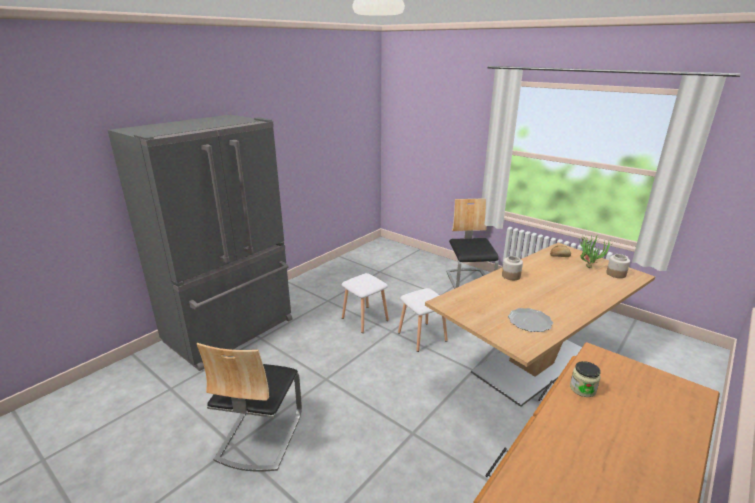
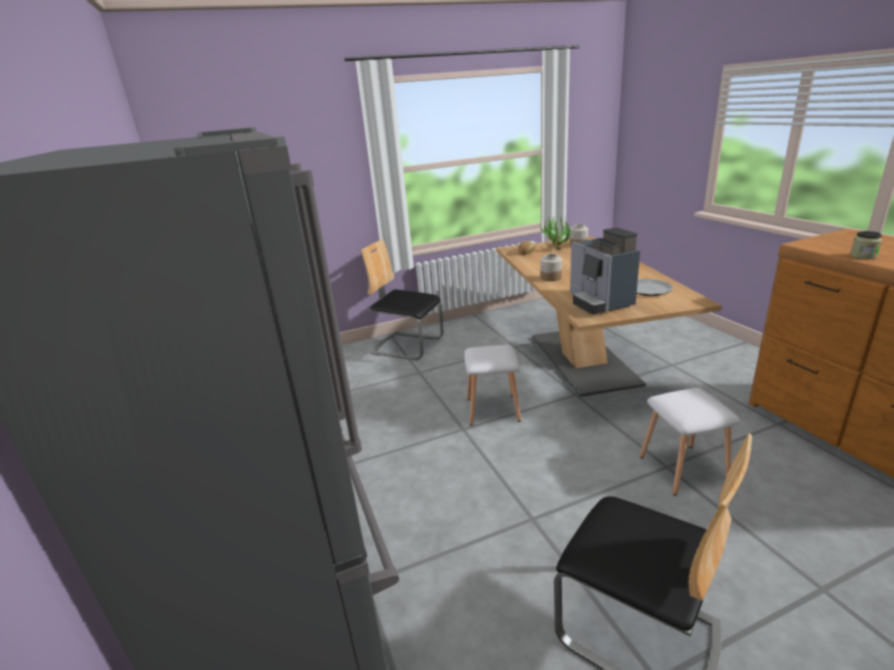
camera: 60 degrees left, 0 degrees up
(364, 319) = (415, 445): white stool -> white stool (682, 469)
(478, 303) = (599, 302): none -> coffee machine

